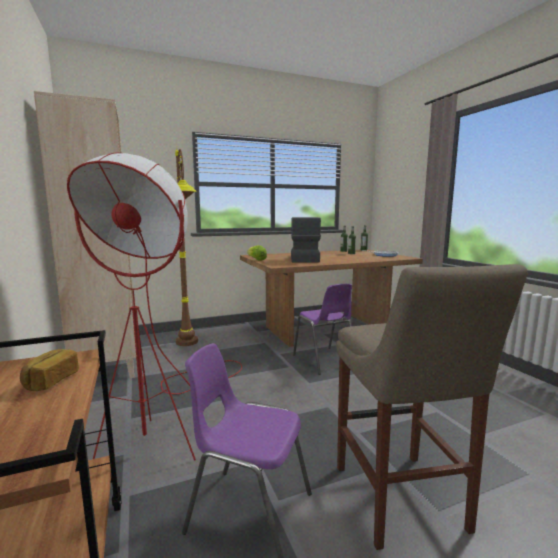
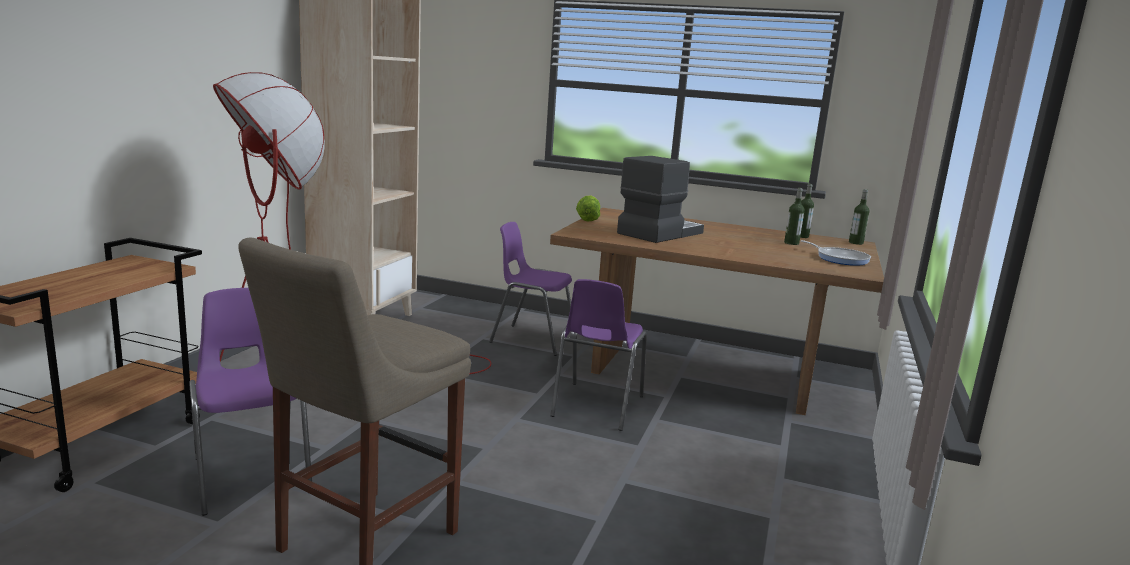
camera: 40 degrees right, 5 degrees up
(50, 381) = (119, 275): bread -> none
(189, 348) = (472, 329): brown floor lamp -> none
(230, 342) = (532, 339): none -> purple chair

